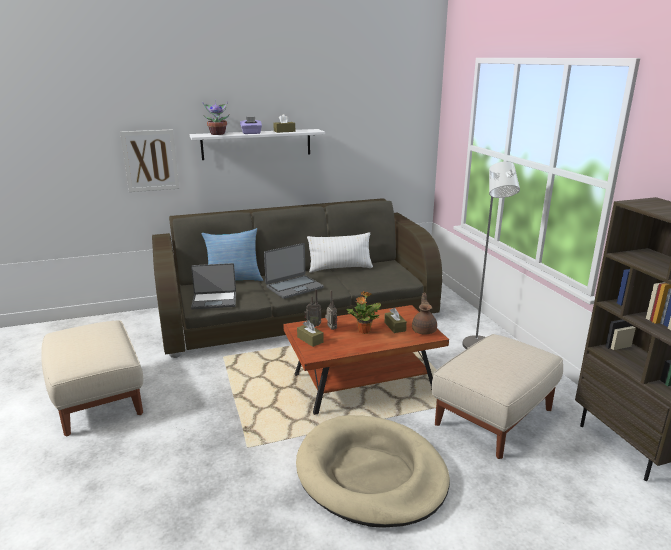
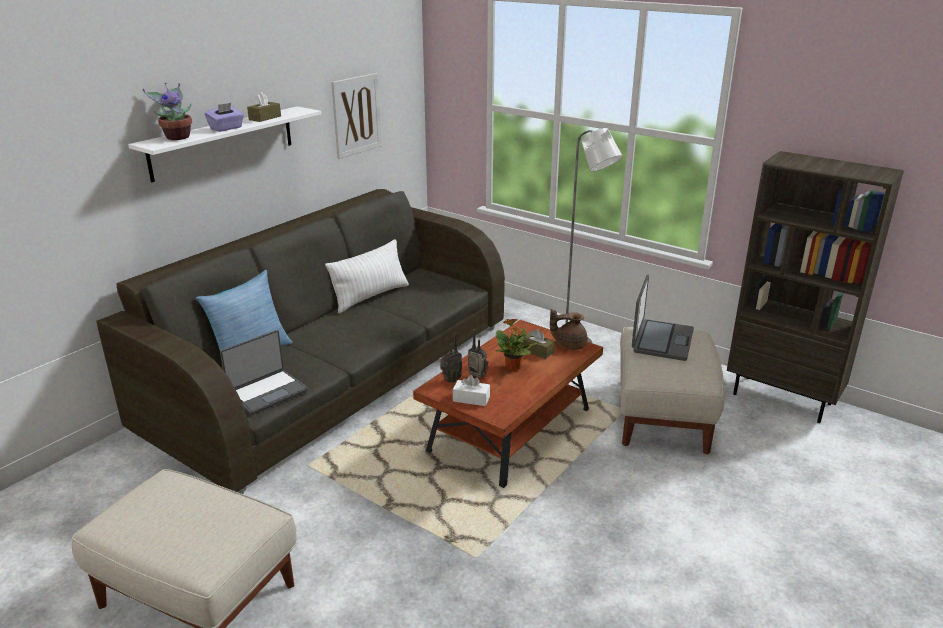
camera: 35 degrees left, 5 degrees up
(150, 160) = (73, 199): picture -> picture (356, 115)
(294, 287) = (349, 339): laptop -> laptop (661, 341)
(310, 340) = (471, 399): brown tissue box -> white tissue box
(371, 474) = (625, 522): beige dog bed -> none
(424, 330) = (569, 345): brown teapot -> brown teapot turned 60 degrees counterclockwise

